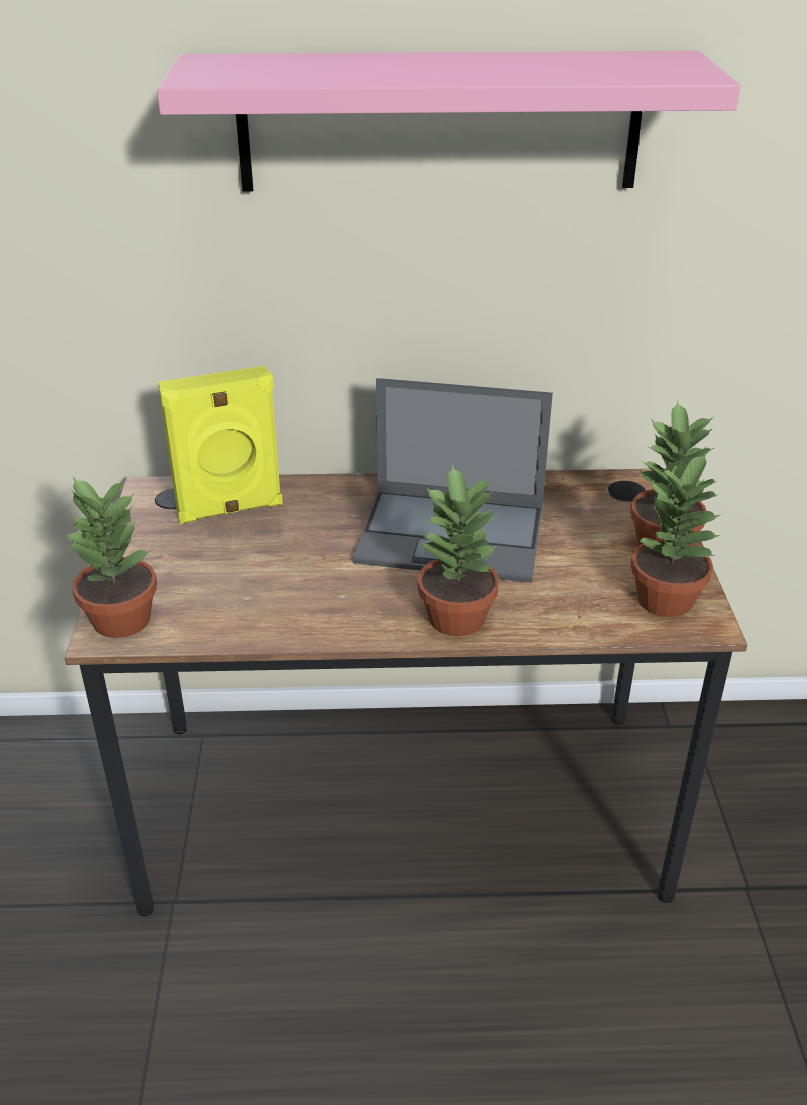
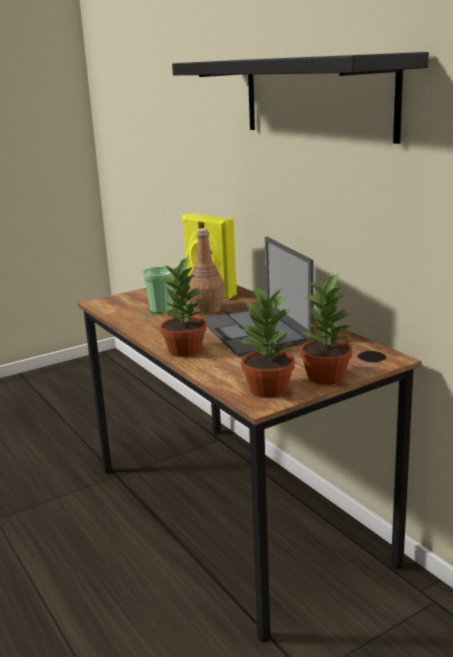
camera: 60 degrees right, 15 degrees down
(120, 619) = (109, 301): potted plant -> none
(244, 580) = (161, 310): none -> cup
(305, 540) = (206, 310): none -> brown bottle
(439, 122) = (316, 96): pink shelf -> black shelf

